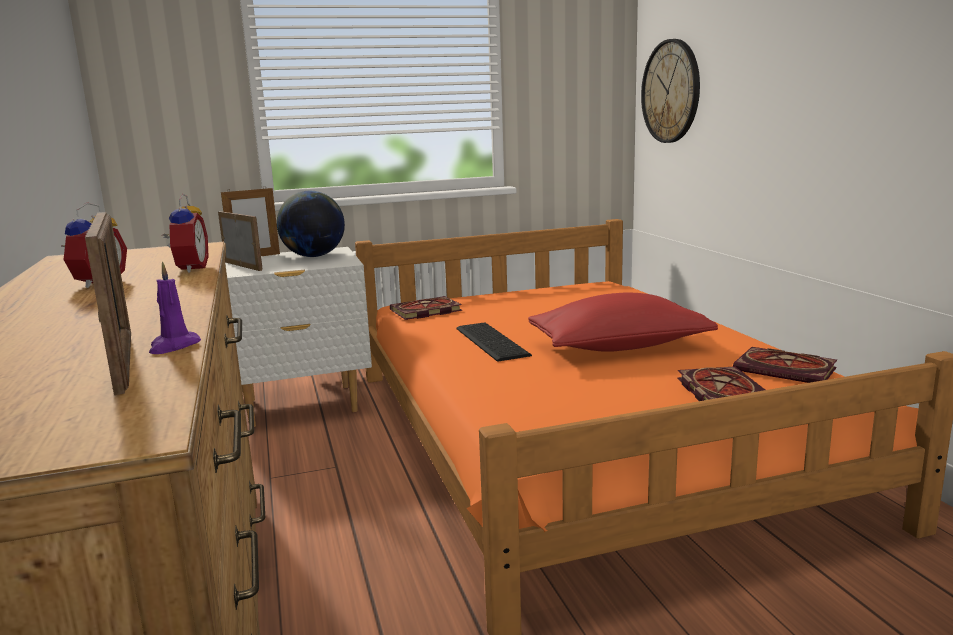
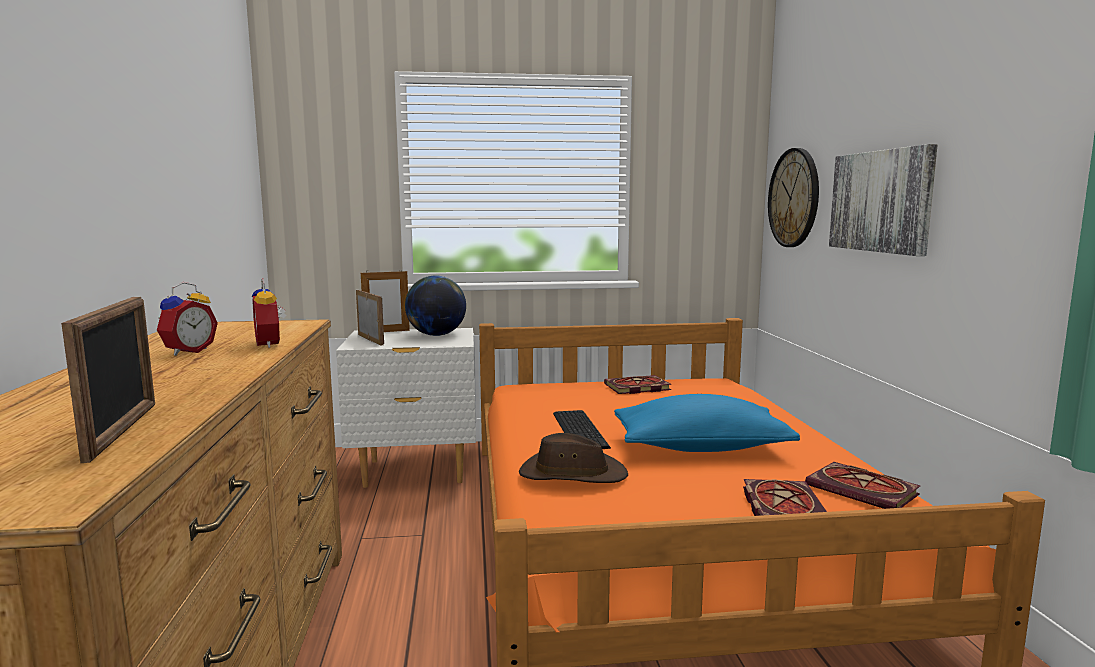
camera: 10 degrees right, 5 degrees down
(173, 346) = (177, 420): purple candle -> none
(189, 269) = (272, 344): alarm clock -> alarm clock turned 150 degrees clockwise
(424, 311) = (533, 394): book -> book (636, 388)
(506, 383) = (572, 474): none -> brown hat
(619, 347) = (700, 447): red pillow -> blue pillow
(771, 89) = (881, 201): none -> picture

